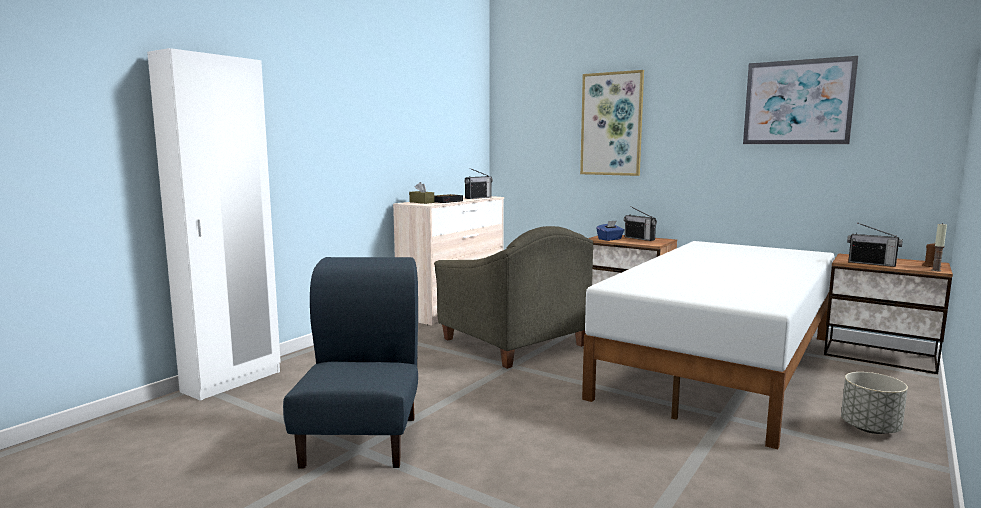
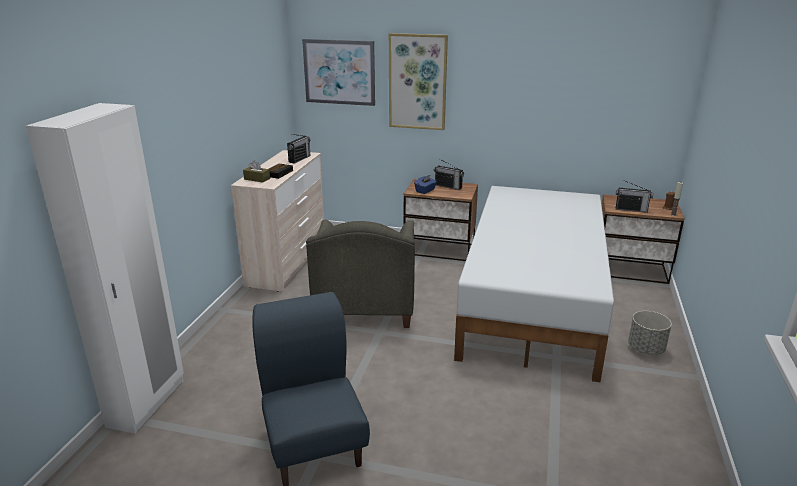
camera: 20 degrees left, 15 degrees up
(511, 343) = (365, 303): grey armchair -> grey armchair turned 60 degrees clockwise
(797, 102) = (578, 75): picture -> picture (339, 72)

